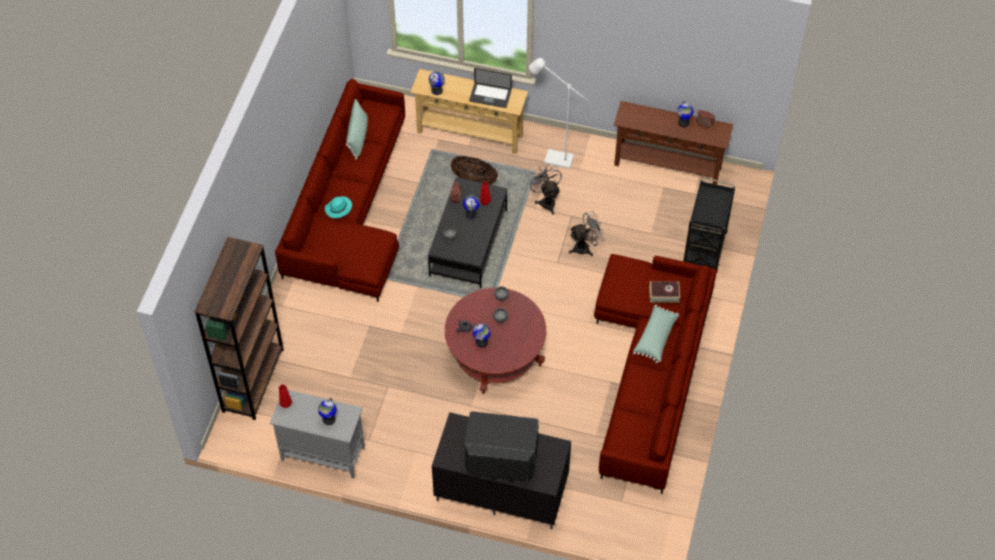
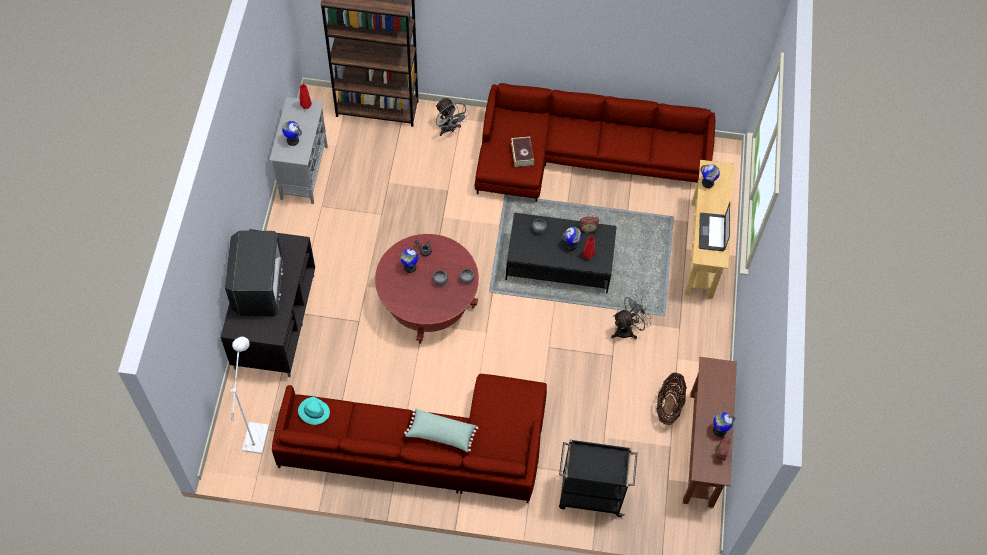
camera: 80 degrees right, 5 degrees up
(338, 209) = (558, 131): turquoise hat -> turquoise hat (313, 412)
(358, 136) = (652, 136): green pillow -> none
(474, 180) = (641, 259): basket -> basket (668, 406)
(553, 158) = (686, 331): white floor lamp -> white floor lamp (257, 432)
(585, 247) = (573, 372): grey fan -> grey fan (449, 129)
(664, 294) = (496, 437): book -> book (522, 154)

